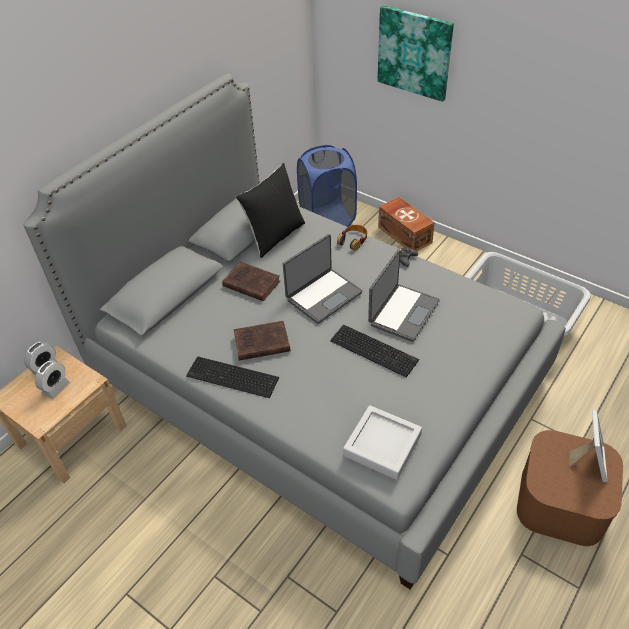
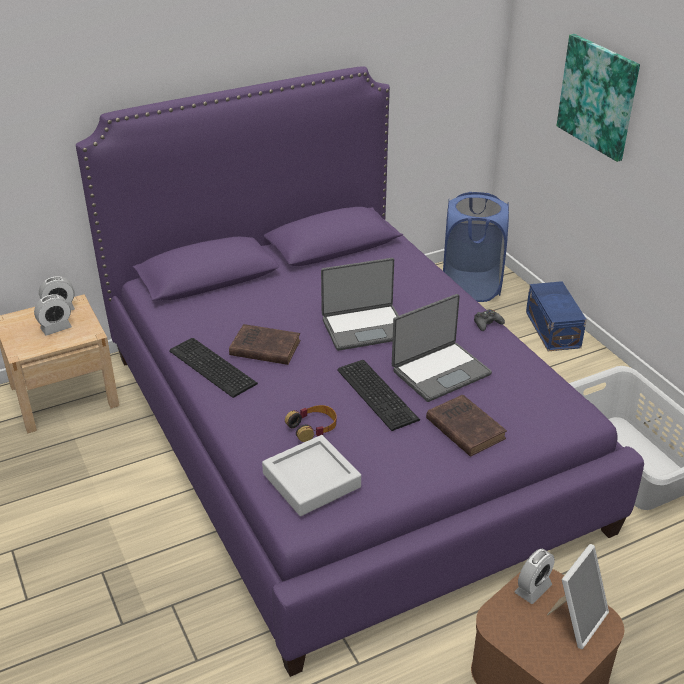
camera: 25 degrees right, 10 degrees down
(250, 283) = (298, 293): brown book -> brown book (464, 428)
(274, 236) = (359, 259): black pillow -> none
(316, 380) = (340, 436): grey bed -> purple bed
(353, 240) = (441, 288): headphones -> headphones (313, 427)
(404, 234) = (553, 329): brown storage box -> blue storage box
(548, 451) = (533, 589): none -> alarm clock

